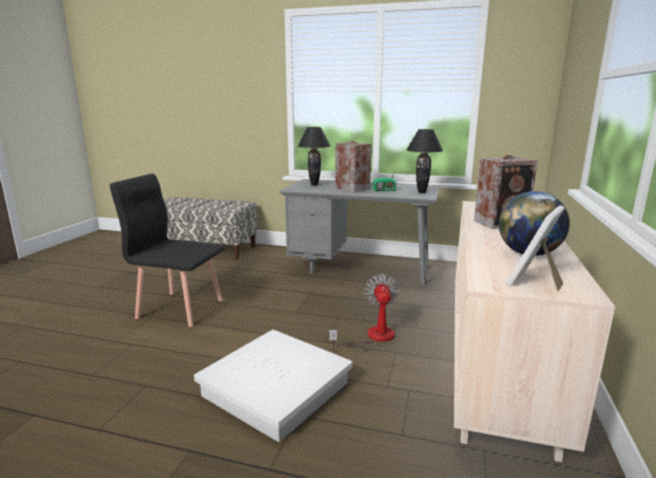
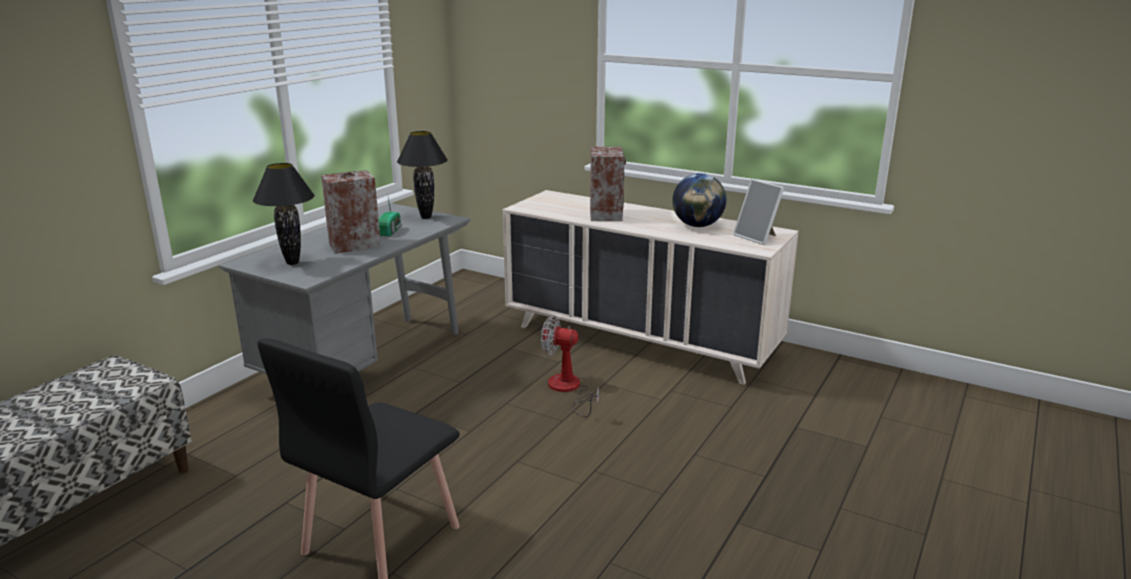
camera: 75 degrees left, 5 degrees up
(275, 389) = (648, 463): white storage box -> none

